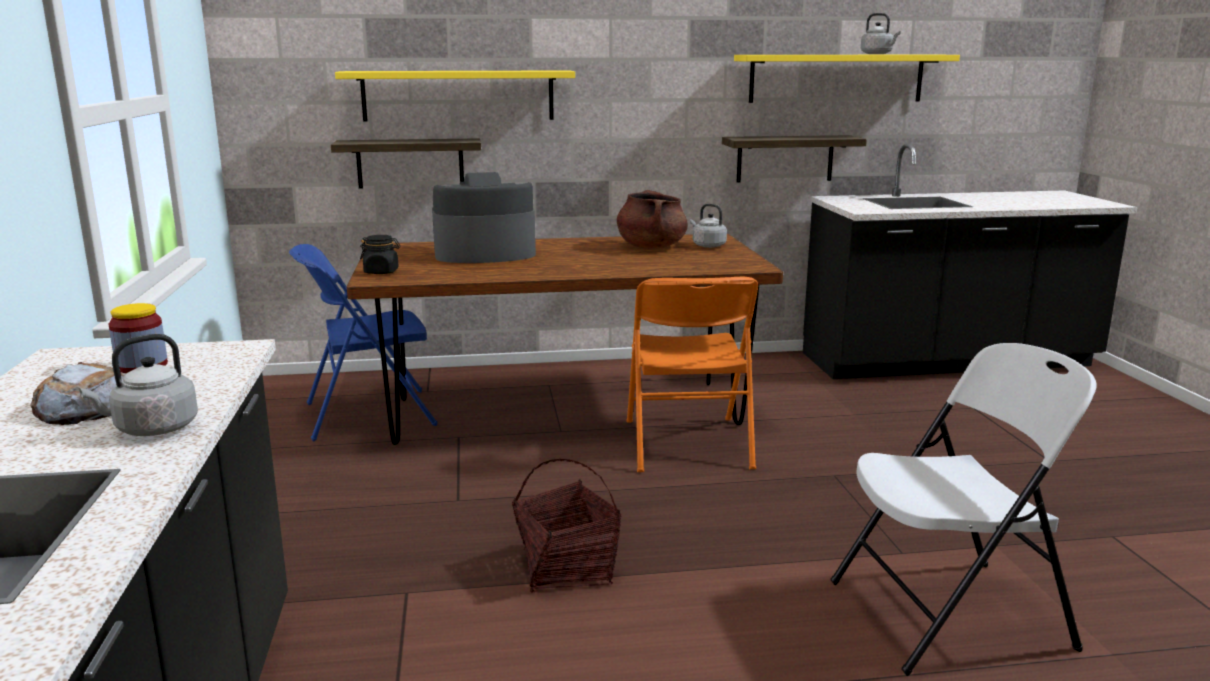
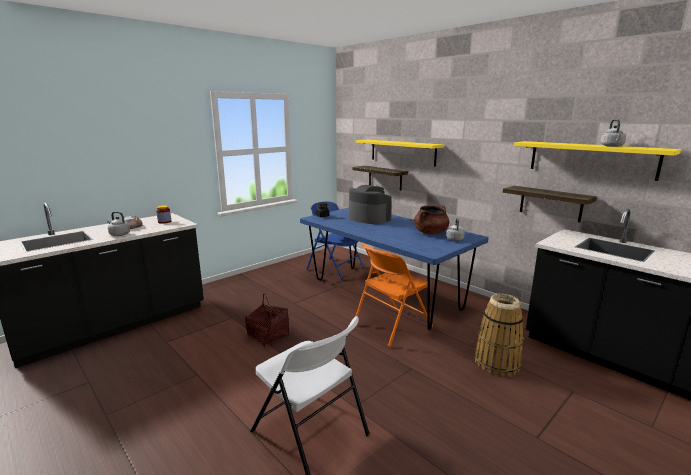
camera: 55 degrees right, 0 degrees up
(563, 413) = (383, 294): brown dining table -> blue dining table
(875, 419) = (497, 362): none -> basket

